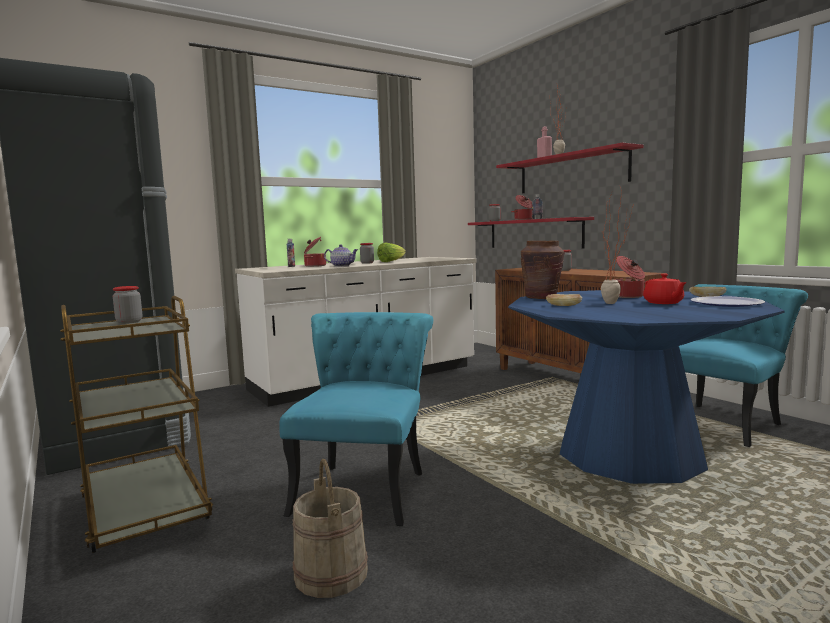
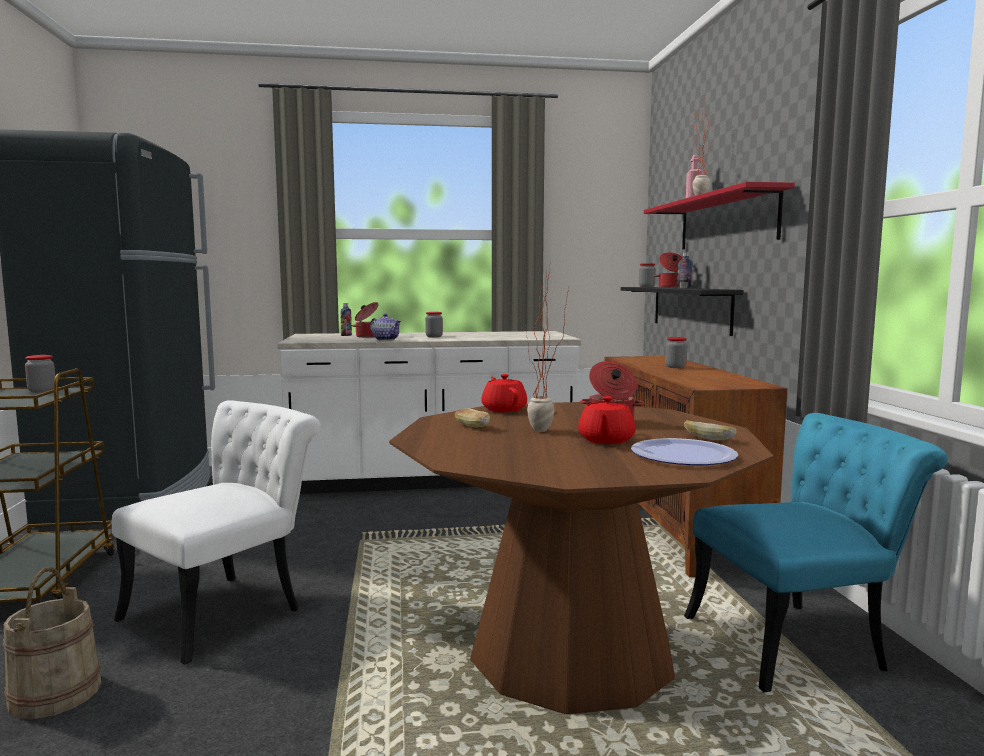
camera: 25 degrees right, 0 degrees up
(365, 486) = (227, 608): turquoise chair -> white chair
(391, 262) = (465, 337): lettuce -> none
(534, 234) = (690, 308): red shelf -> black shelf
(541, 298) = (504, 409): brown vase -> red teapot
(629, 453) = (571, 651): blue dining table -> brown dining table

